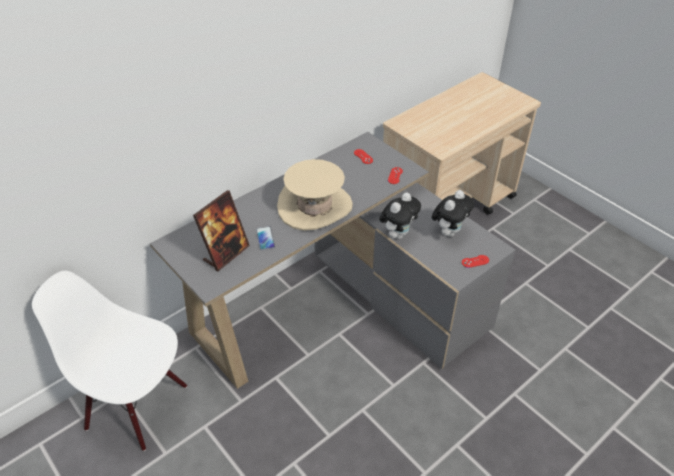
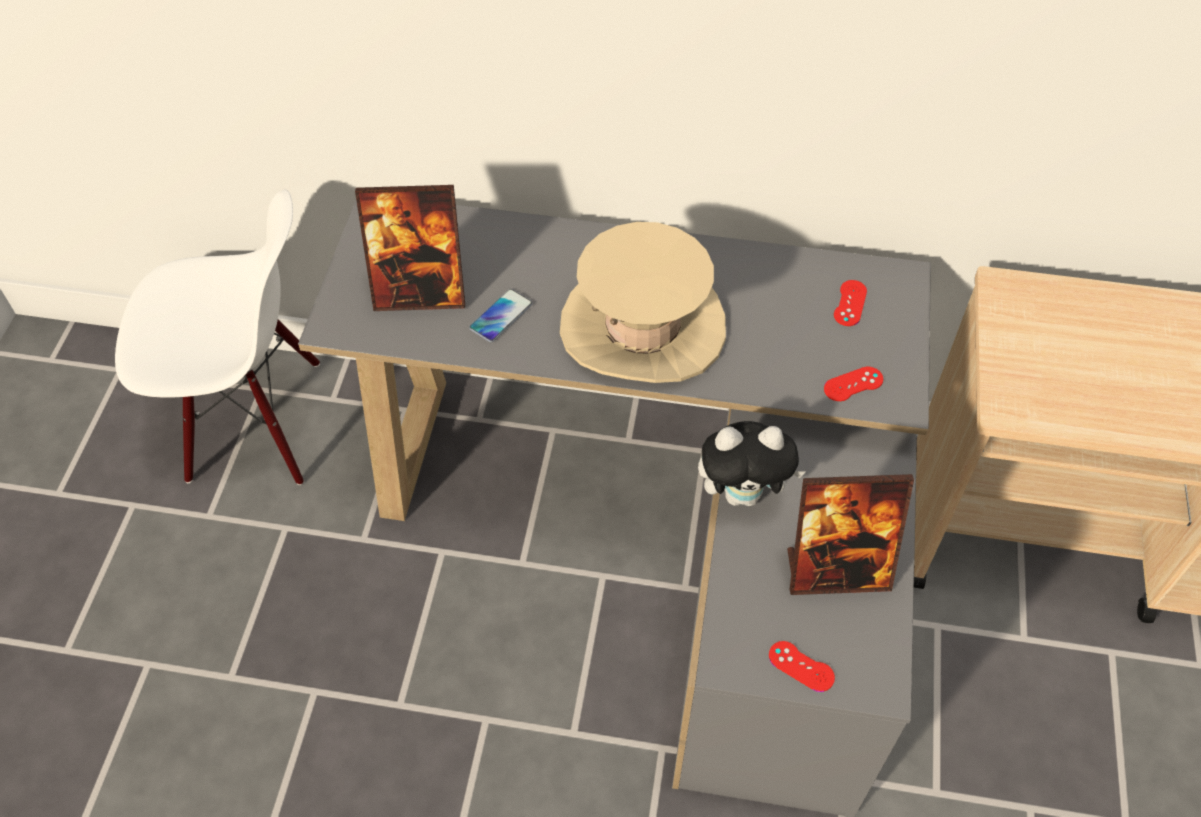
camera: 50 degrees right, 10 degrees up
(138, 405) = (255, 423): white chair -> white chair turned 105 degrees clockwise
(449, 231) = (837, 571): plush toy -> picture frame

